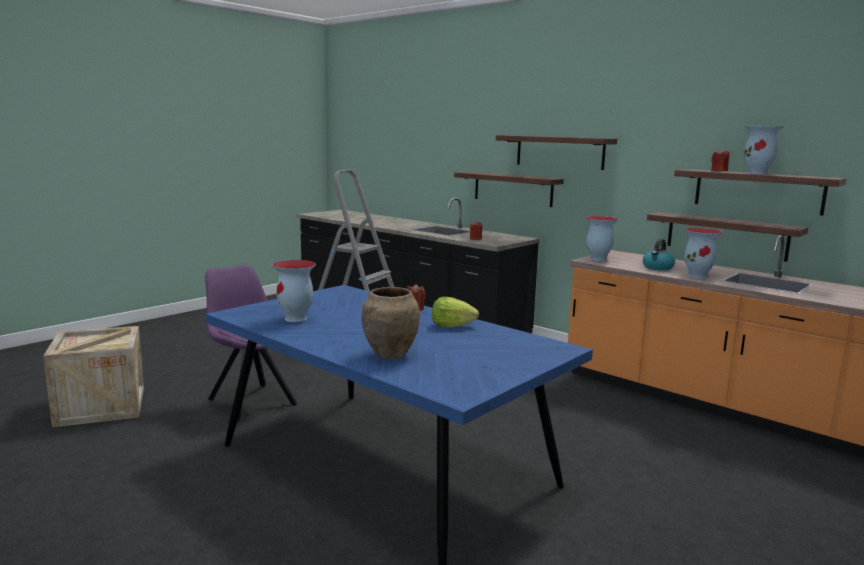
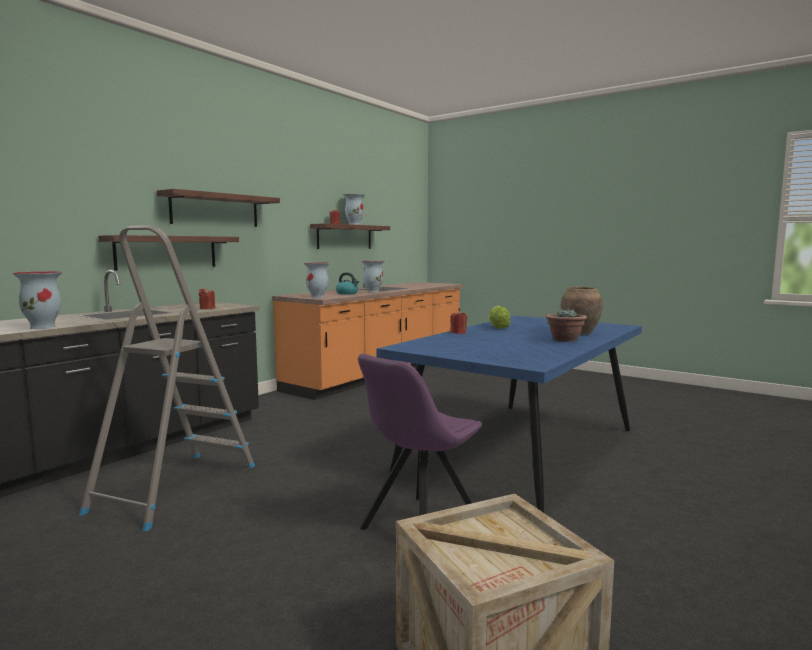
camera: 95 degrees left, 5 degrees down
(296, 319) = (525, 350): vase -> vase (43, 327)
(342, 340) = (564, 340): none -> potted plant
(726, 236) = (334, 269): shelf -> none

